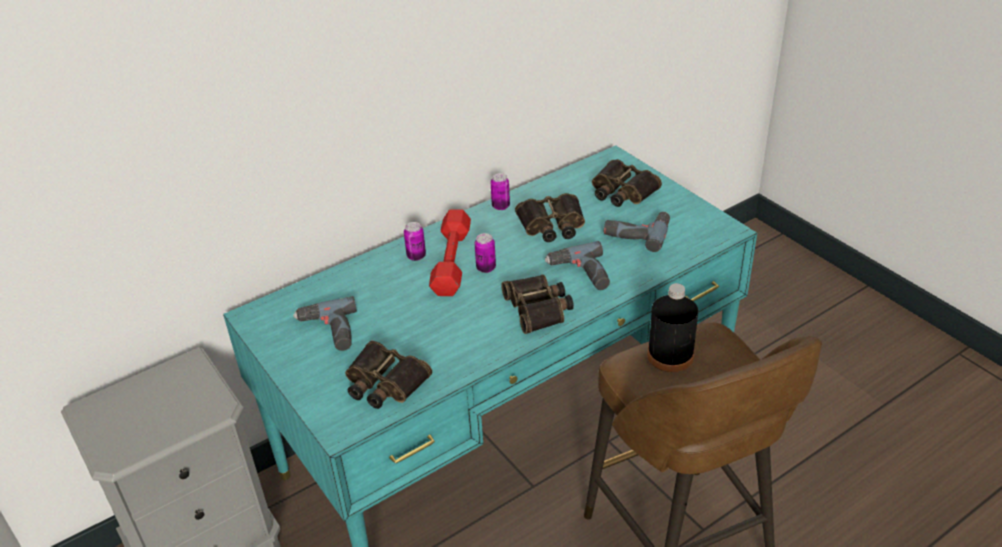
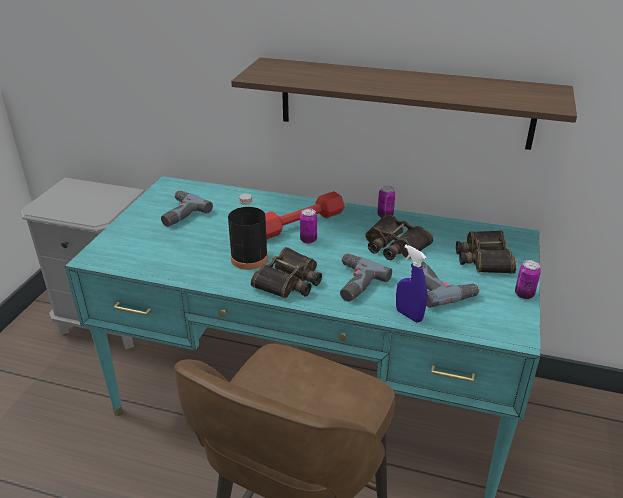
camera: 50 degrees right, 5 degrees down
(384, 383) = (148, 254): binoculars -> none
(416, 256) = (287, 209): can -> can (524, 294)
(484, 83) = (404, 103): none -> shelf
(654, 267) = (409, 315): none -> blue spray bottle
(670, 356) = (306, 373): black bottle -> black bottle (249, 258)

